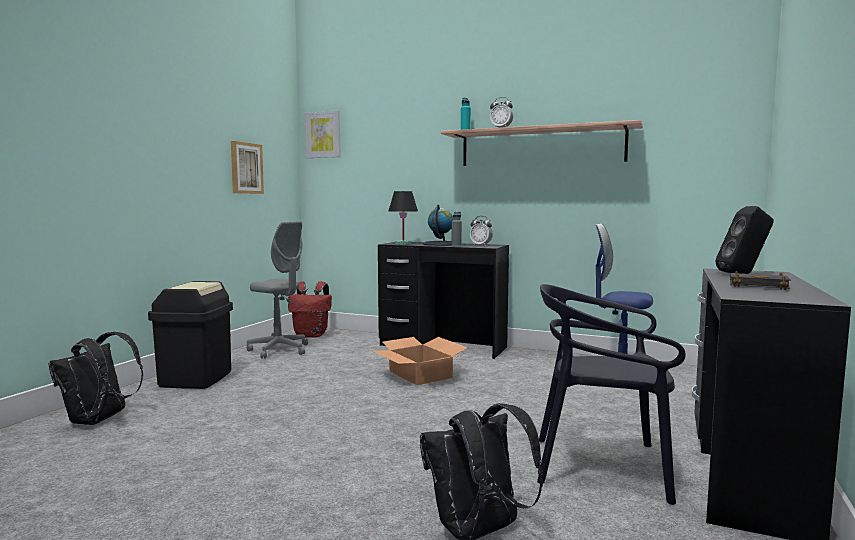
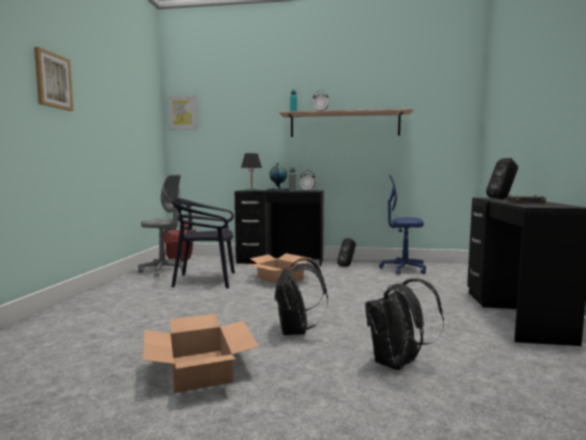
camera: 15 degrees left, 0 degrees up
(99, 421) = (57, 329): black backpack -> black backpack (296, 331)
(196, 379) = (114, 294): black trash can -> none
(209, 500) = (200, 370): none -> cardboard box
(246, 168) = (131, 134): picture -> picture (53, 81)
(534, 361) = (347, 266): none -> black speaker
(601, 466) = (436, 320): black chair -> black chair (206, 280)

